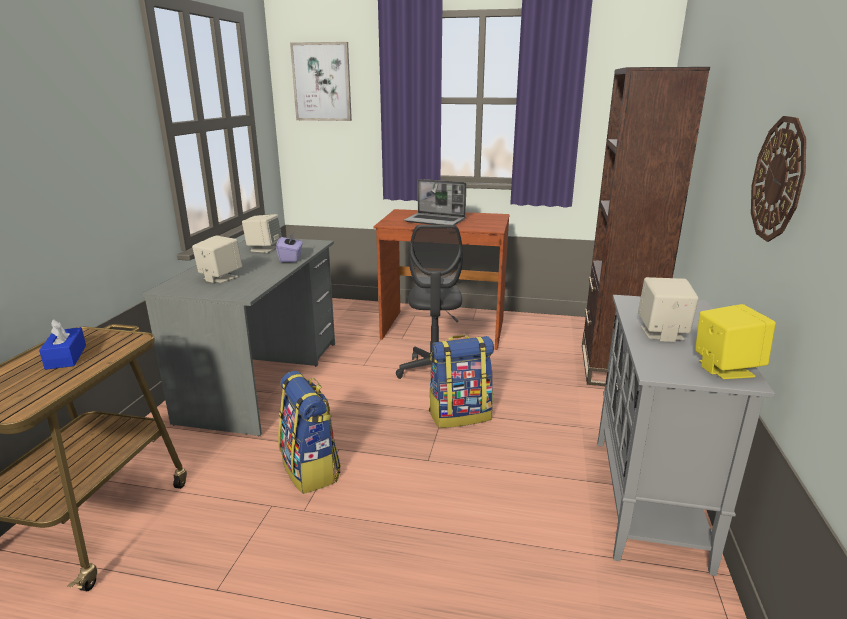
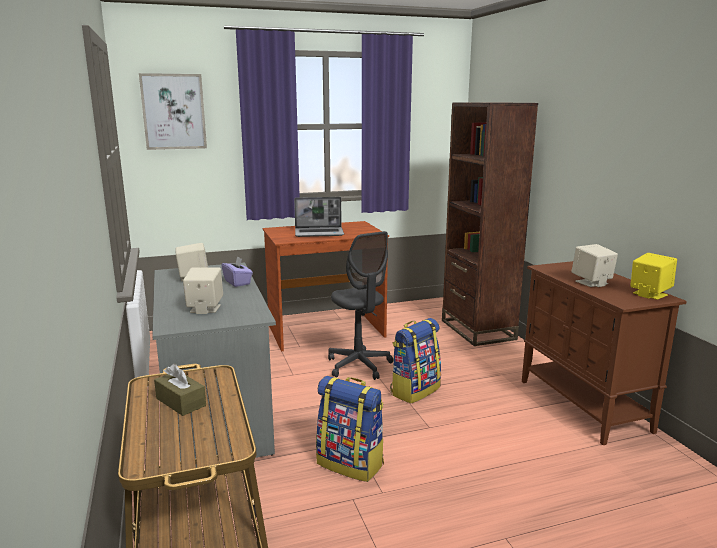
camera: 30 degrees left, 5 degrees down
(66, 357) = (181, 402): blue tissue box -> brown tissue box
(648, 500) = (584, 406): grey cabinet -> brown cabinet
(778, 179) = (643, 175): wall clock -> none

